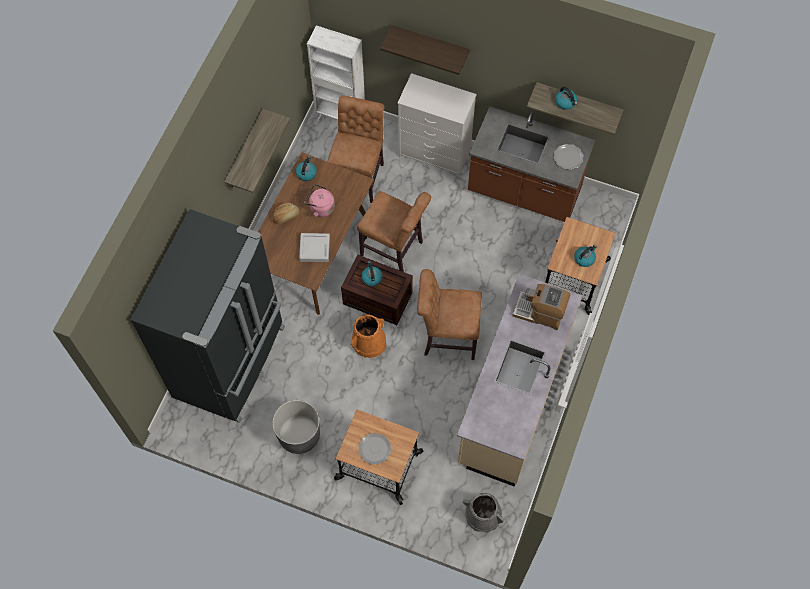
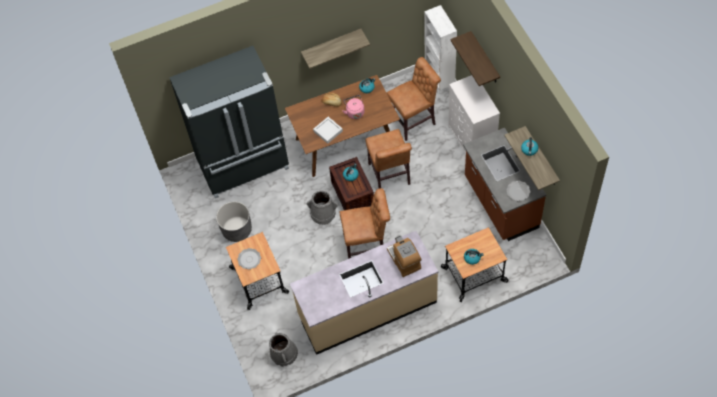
camera: 50 degrees right, 5 degrees down
(369, 342) = (323, 213): orange bucket -> grey bucket
(447, 336) = (367, 246): brown chair -> brown chair turned 120 degrees clockwise

